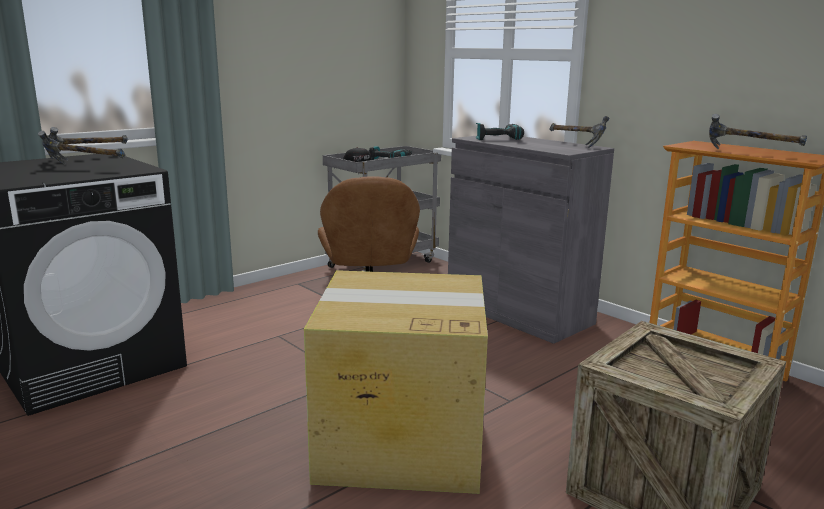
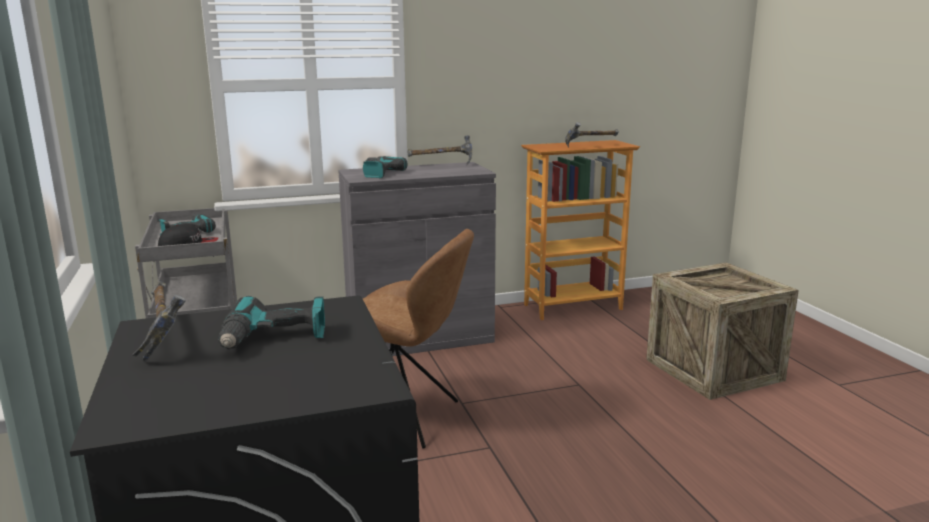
camera: 65 degrees left, 0 degrees up
(84, 168) = (274, 338): hammer -> power drill
(398, 440) = (618, 445): cardboard box -> none

